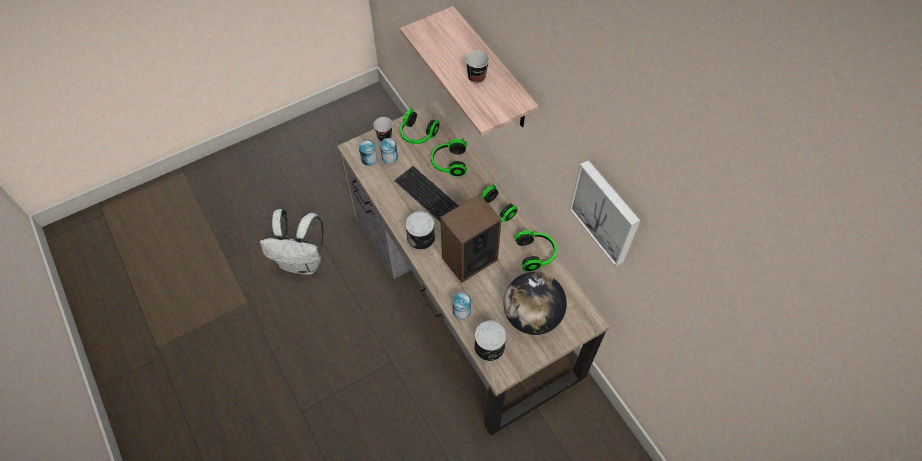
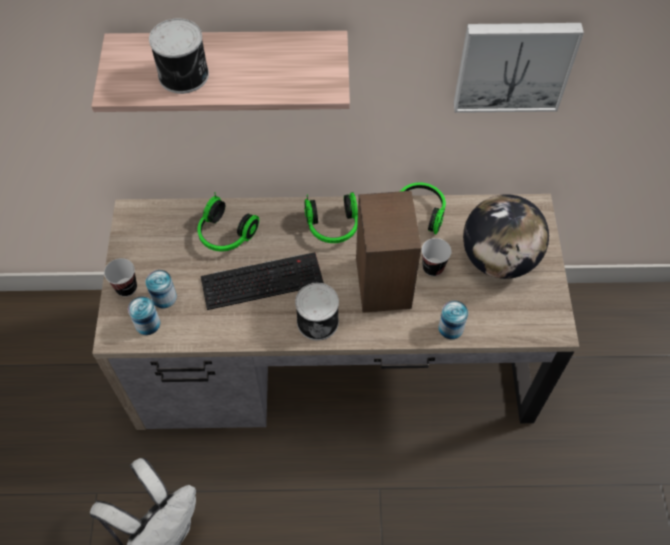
camera: 60 degrees left, 0 degrees up
(417, 134) = (152, 248): headphones -> none
(476, 77) = (254, 66): cup -> cup (433, 267)
(489, 348) = (517, 322): can -> can (185, 75)

